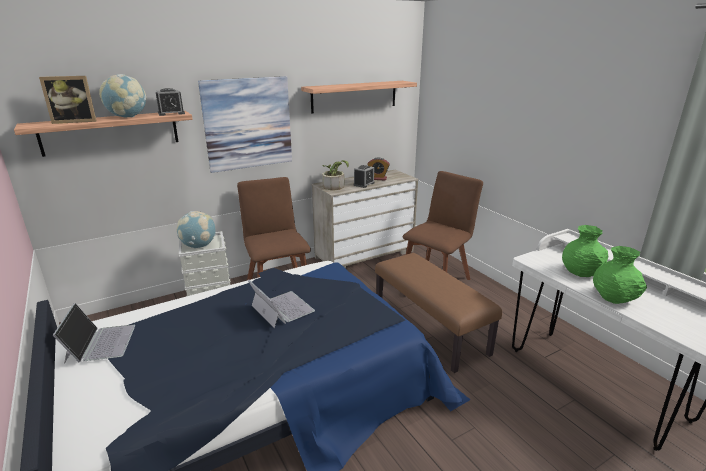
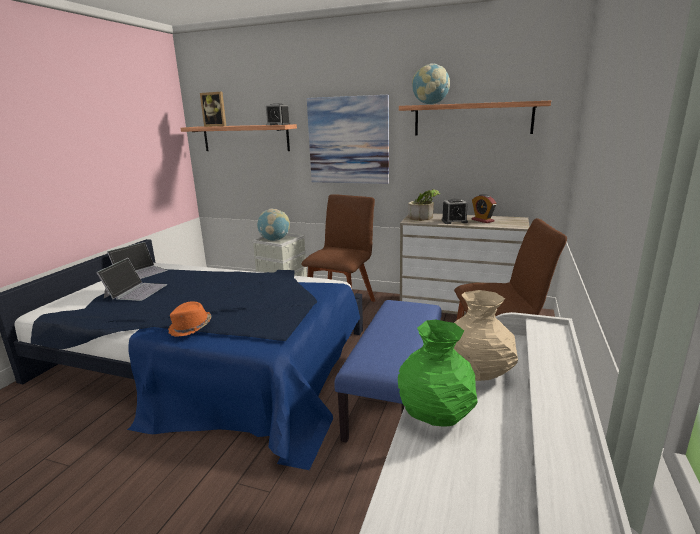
camera: 50 degrees right, 5 degrees down
(127, 117) = (248, 125): globe -> globe (430, 104)
(281, 308) = (233, 293): laptop -> laptop (136, 291)
(320, 353) = (191, 328): none -> orange hat
(428, 329) = (394, 395): brown bench -> blue bench
(581, 272) = (479, 372): green vase -> beige vase

